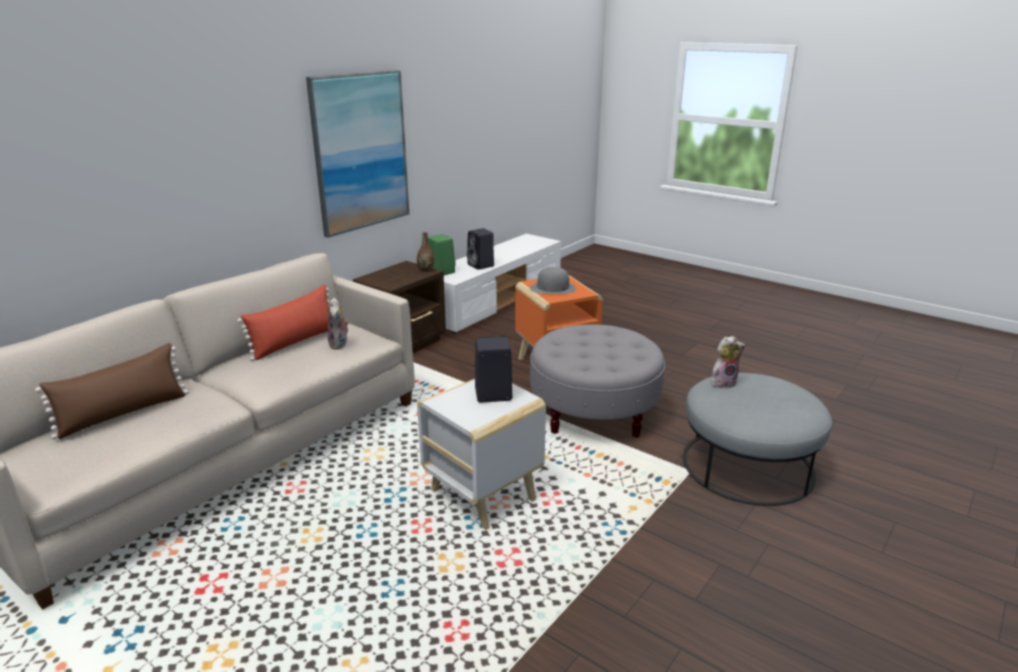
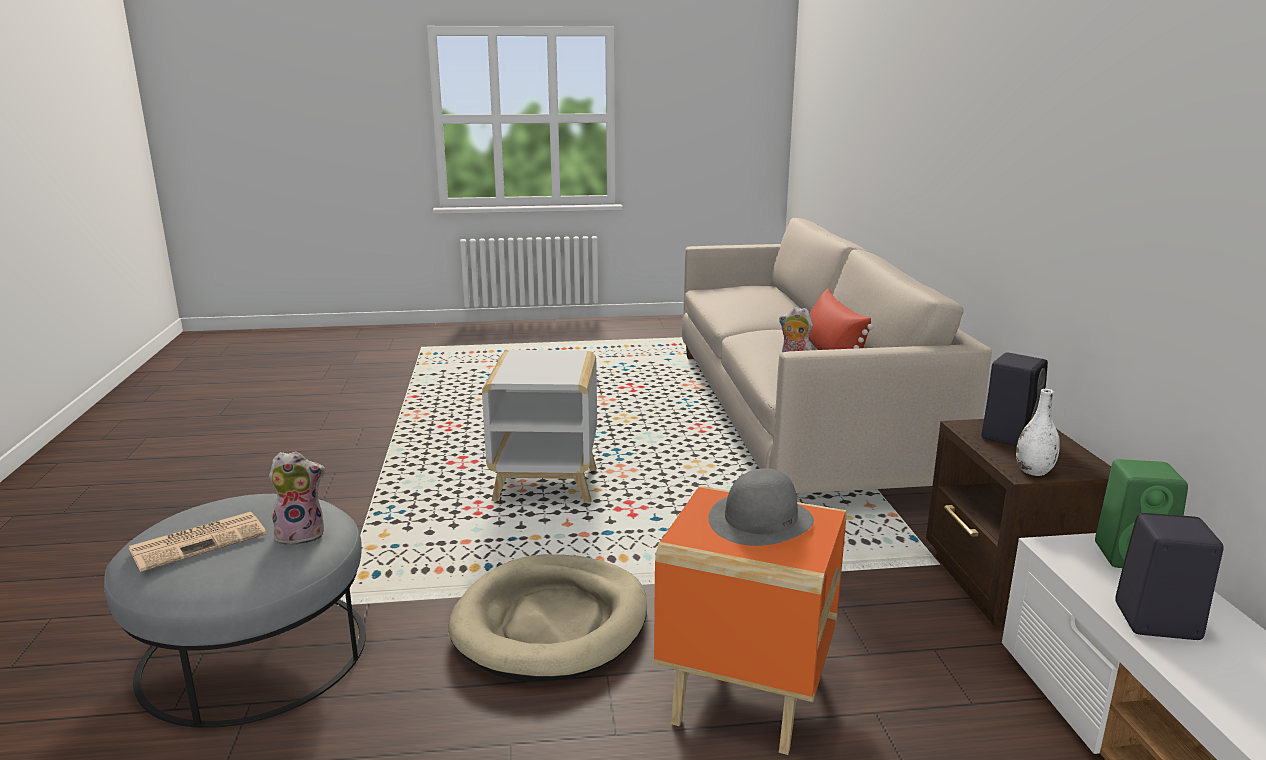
camera: 135 degrees right, 5 degrees down
(123, 414) = (768, 300): brown pillow -> none
(360, 152) = (1117, 192): picture -> none
(425, 270) = (1033, 471): brown vase -> white vase
(491, 394) = (539, 371): black speaker -> black speaker (1009, 435)
(593, 412) = (551, 623): grey ottoman -> beige dog bed
(723, 382) = (302, 535): plush toy -> plush toy turned 135 degrees counterclockwise
(778, 398) = (200, 541): none -> newspaper

